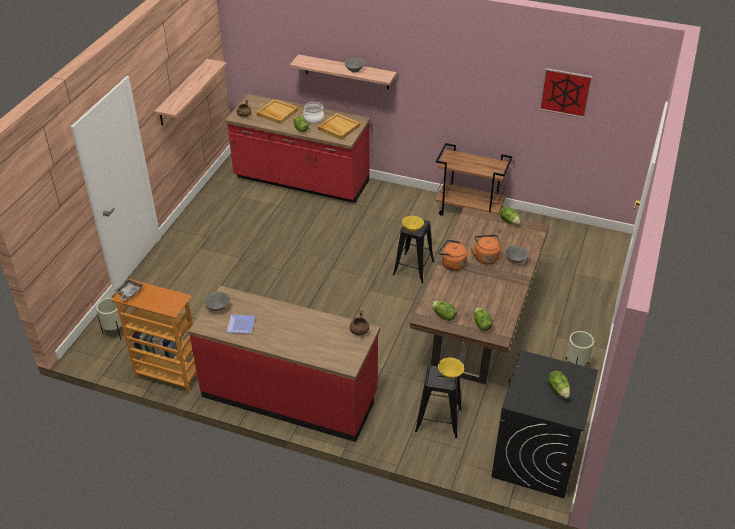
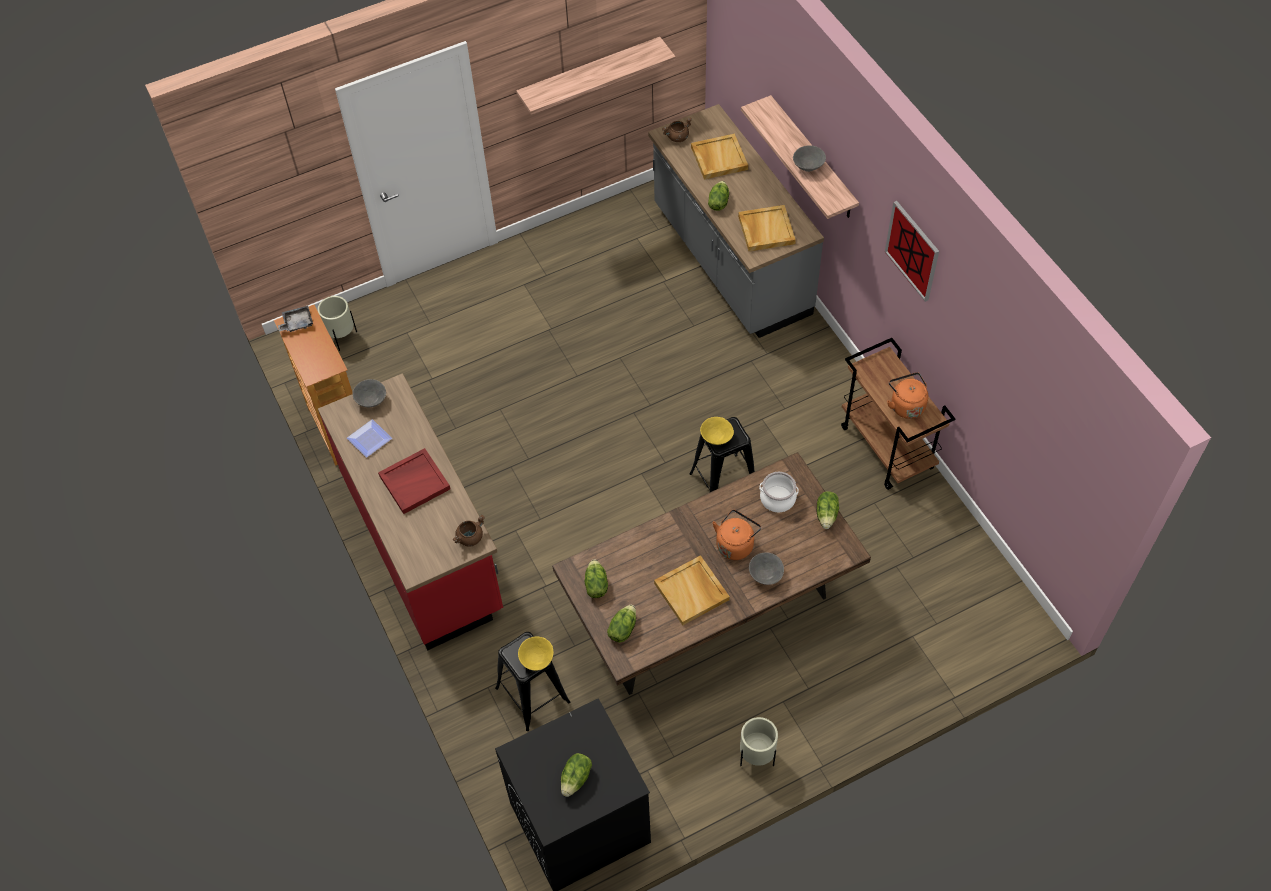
camera: 45 degrees right, 15 degrees up
(294, 327) = (415, 482): none -> red tray
(301, 181) = (730, 261): red counter -> grey counter
(313, 119) = (752, 195): cooking pot -> cooking pot (777, 498)
(451, 264) = (685, 524): orange kettle -> orange kettle (906, 405)
(492, 288) = (692, 592): none -> beige tray
(565, 92) = (1024, 388): picture -> picture (912, 250)

